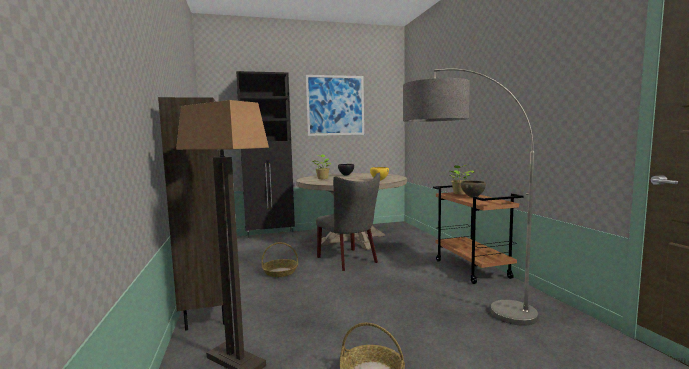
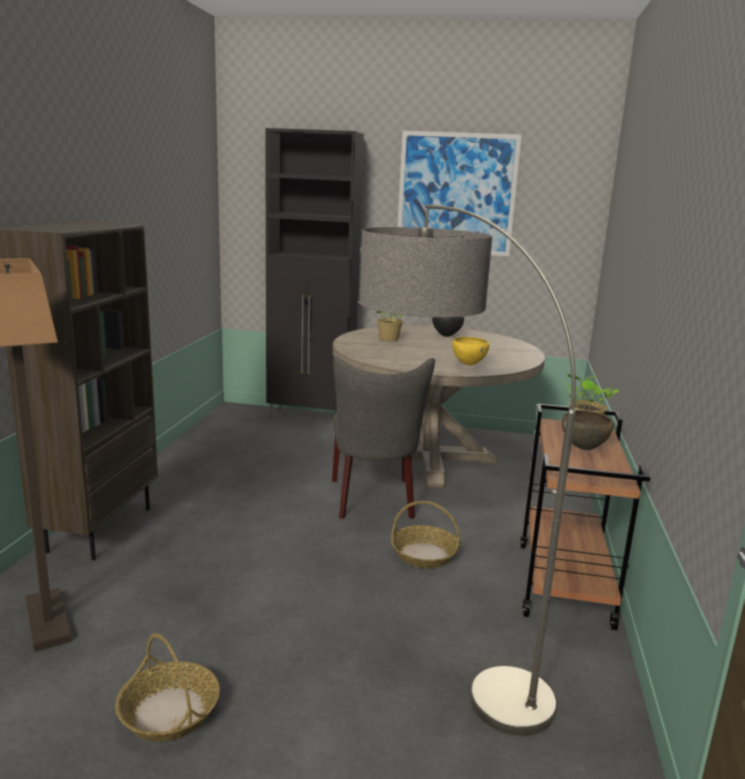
camera: 25 degrees right, 10 degrees up
(280, 272) = (250, 493): basket -> basket (424, 554)

